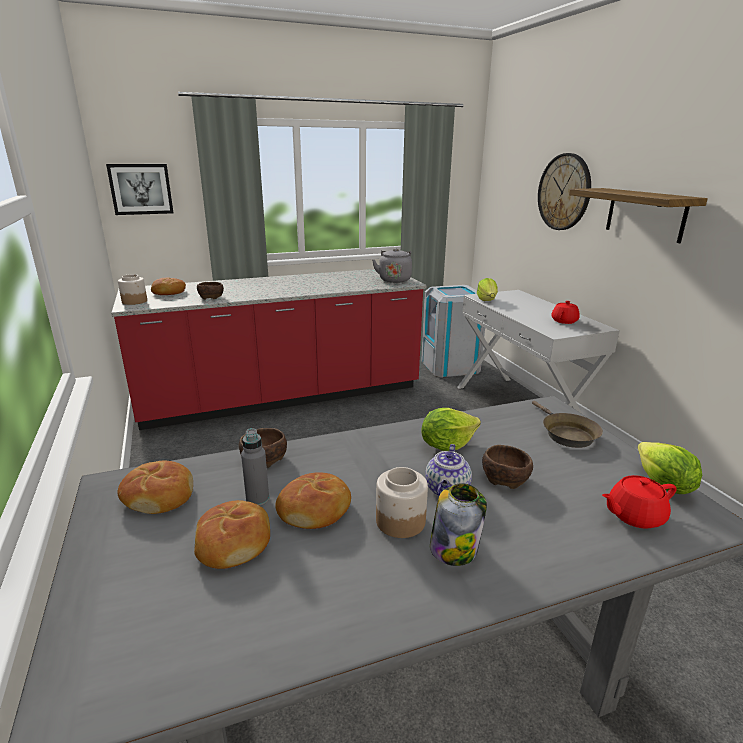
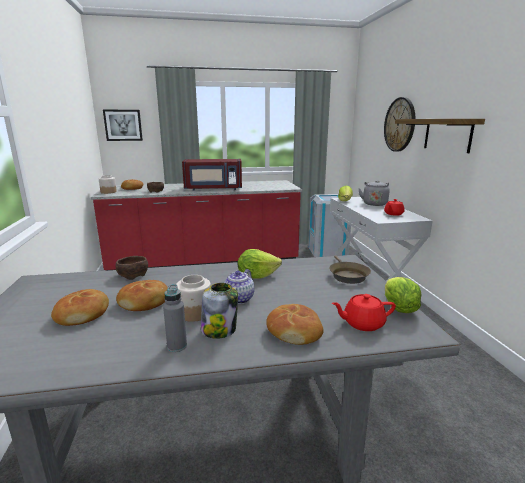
camera: 10 degrees right, 5 degrees down
(159, 496) = (57, 288): bread -> bread (294, 331)
(257, 499) = (113, 294): grey bottle -> grey bottle (177, 346)
(297, 289) = (213, 189): none -> red microwave
(394, 279) = (282, 186): grey kettle -> grey kettle (374, 203)
(504, 477) = (284, 295): brown bowl -> none

